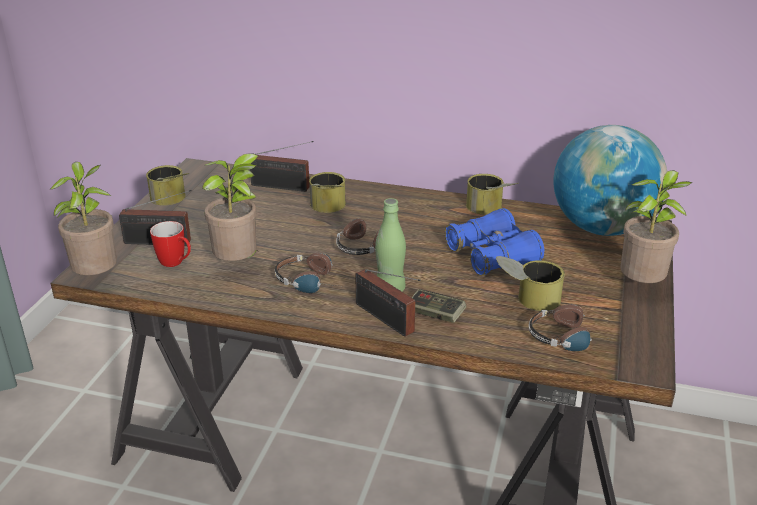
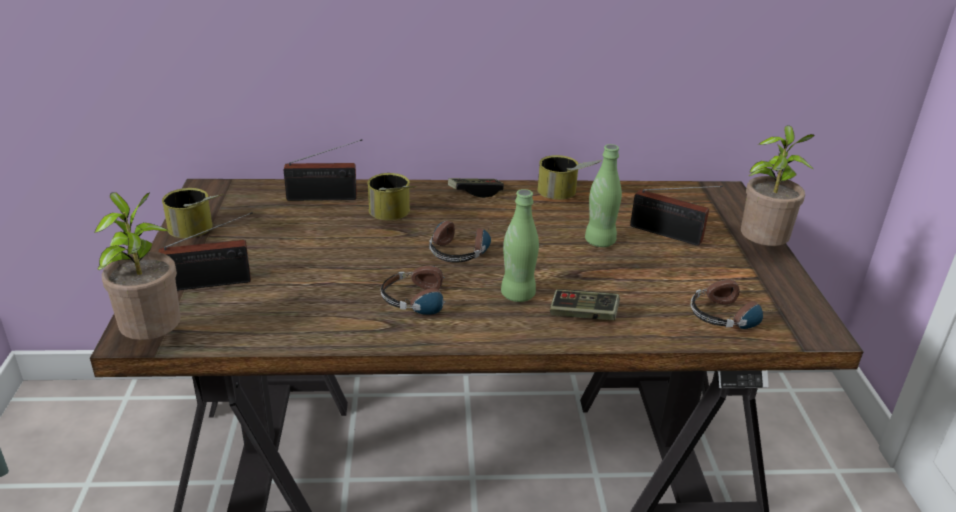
camera: 20 degrees left, 0 degrees up
(176, 263) = (248, 306): mug -> none
(239, 264) = (327, 294): potted plant -> none
(386, 320) = (536, 330): radio -> radio (669, 235)
(410, 198) = (475, 192): none -> game controller
(492, 256) = (599, 241): blue binoculars -> green bottle
(526, 300) = (664, 283): can -> none
(602, 228) = (685, 197): globe -> none

